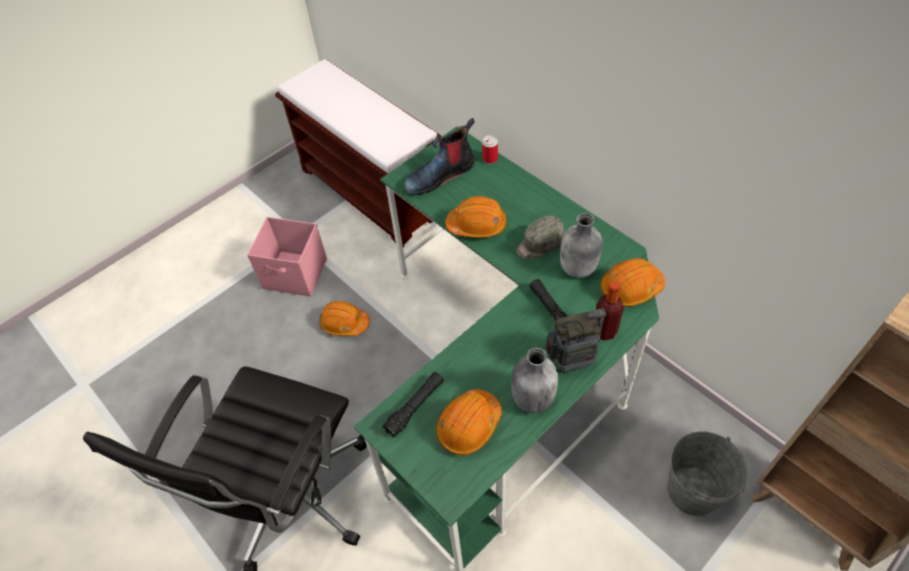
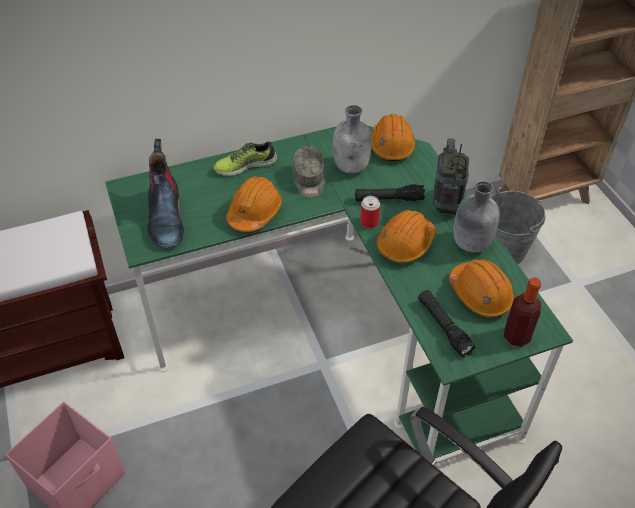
camera: 70 degrees left, 5 degrees down
(344, 323) = (188, 448): orange hard hat -> orange hard hat (405, 244)
(490, 158) = (174, 174): can -> can (369, 222)
(529, 196) = (245, 165): none -> shoe
(604, 331) = (425, 176): bottle -> bottle (516, 336)

